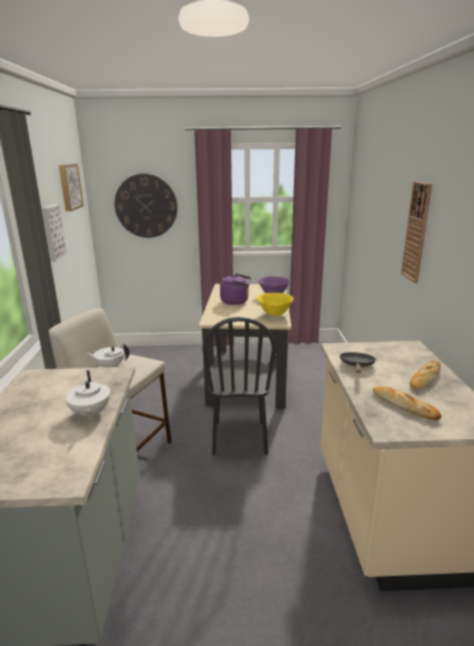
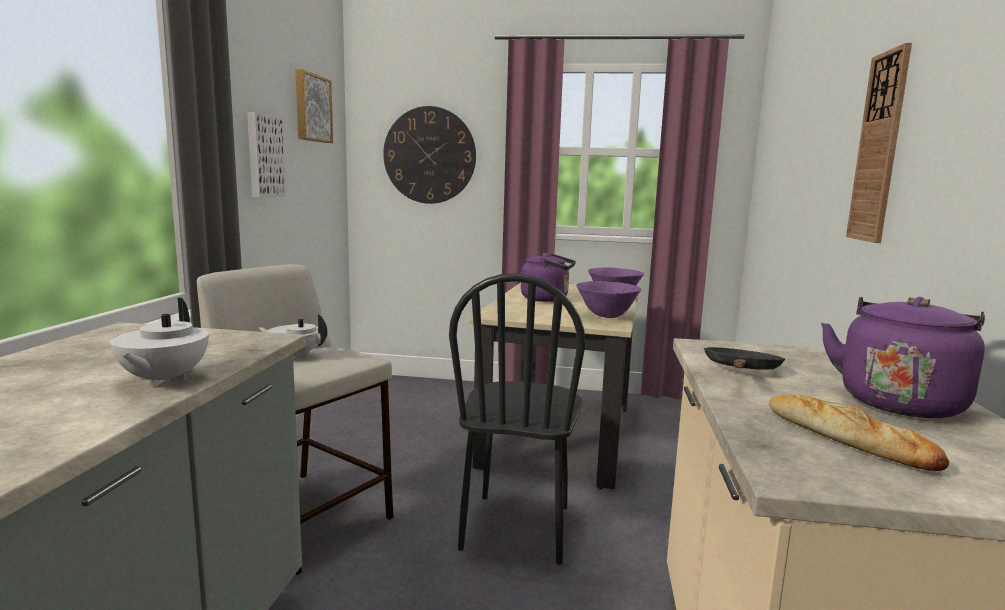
camera: 10 degrees right, 10 degrees down
(274, 314) = (606, 316): yellow bowl -> purple bowl
(425, 378) = (899, 401): bread -> purple kettle

